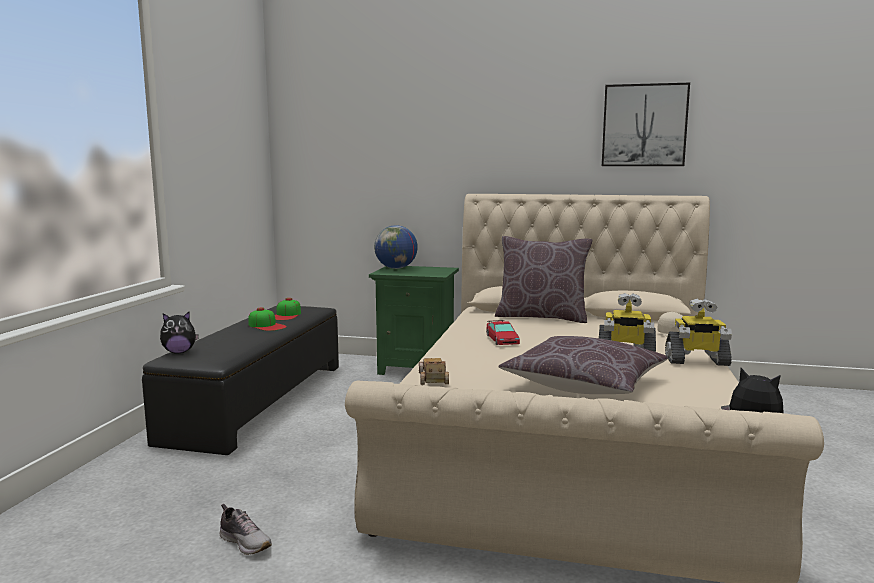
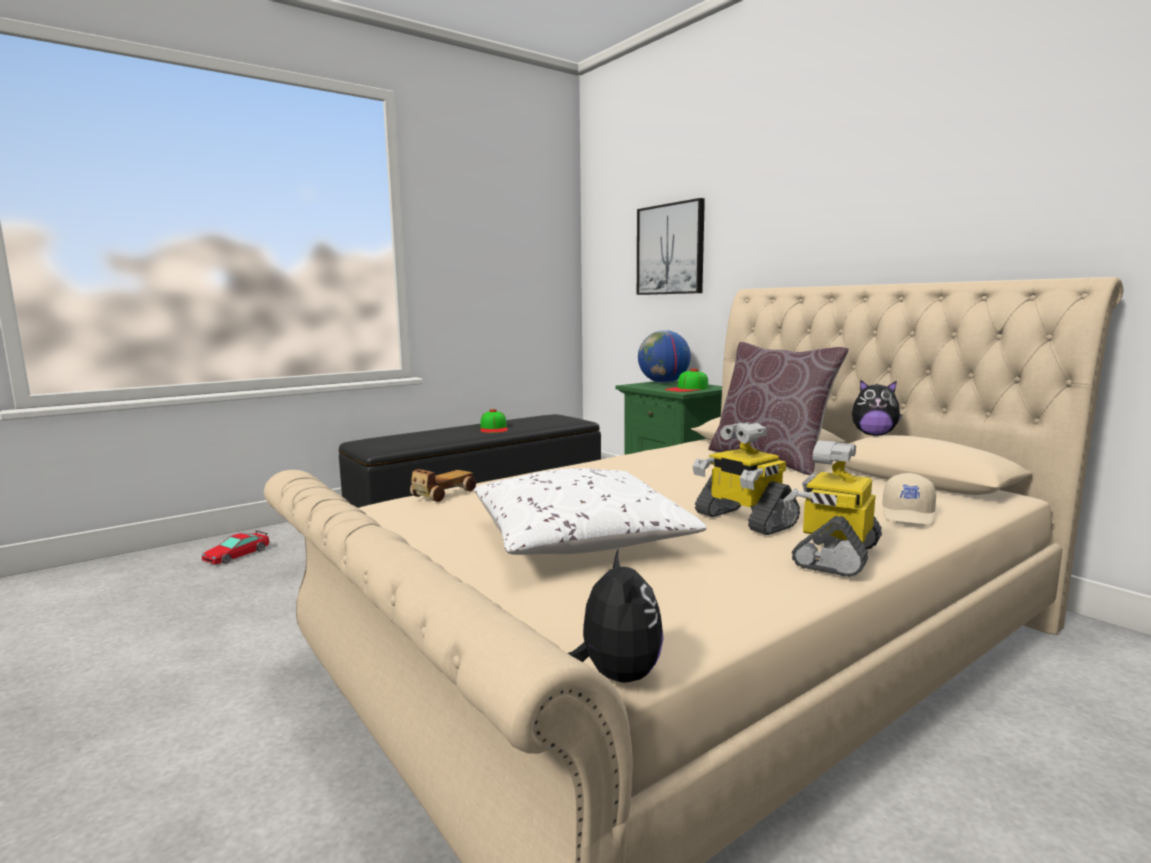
camera: 40 degrees right, 0 degrees up
(179, 352) = (378, 438): plush toy -> plush toy (874, 435)
(245, 542) = (248, 615): shoe -> none
(286, 315) = (534, 422): cap -> cap (687, 389)
(501, 340) = (636, 473): toy car -> toy car (237, 555)
(583, 384) = (578, 540): brown pillow -> white pillow
(644, 125) = (1008, 160): picture -> picture (670, 249)
(696, 361) = (834, 555): toy robot -> toy robot turned 75 degrees clockwise

